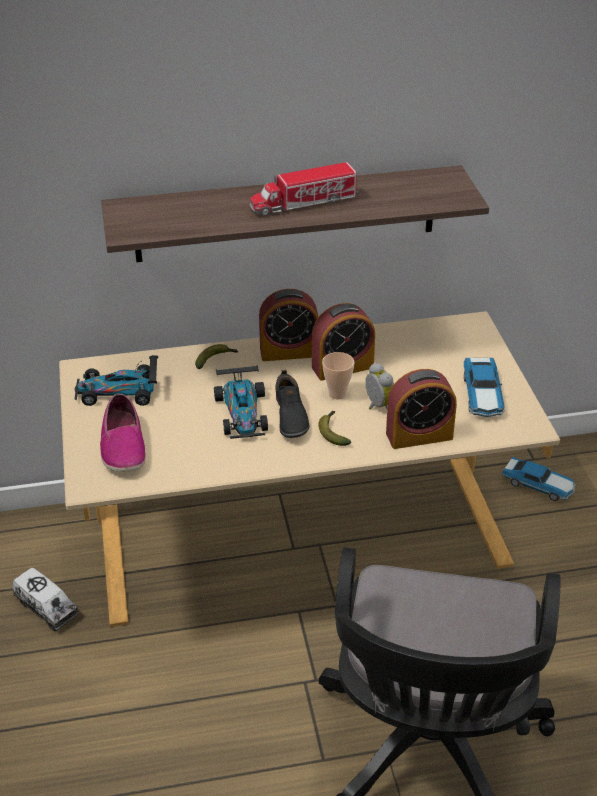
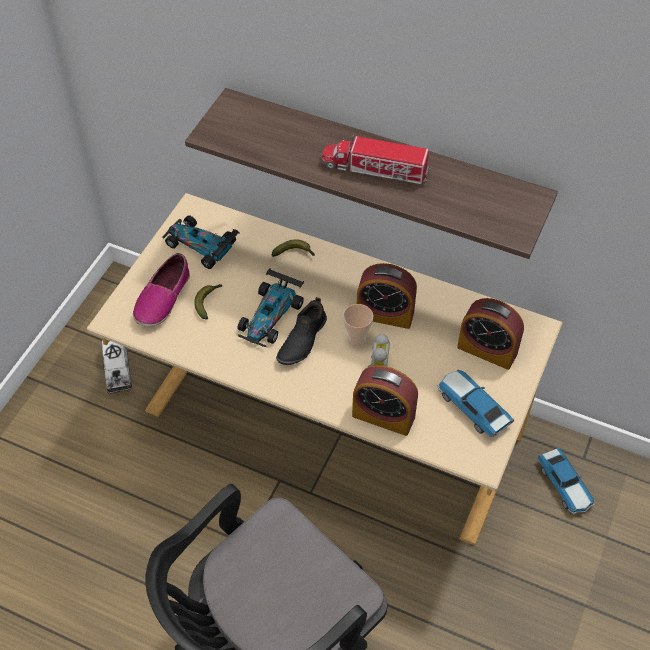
camera: 35 degrees right, 15 degrees up
(289, 351) = (357, 275): alarm clock -> alarm clock (487, 350)
(333, 432) = (321, 373): banana -> banana (208, 302)
(482, 395) = (472, 407): toy car -> toy car turned 105 degrees clockwise

